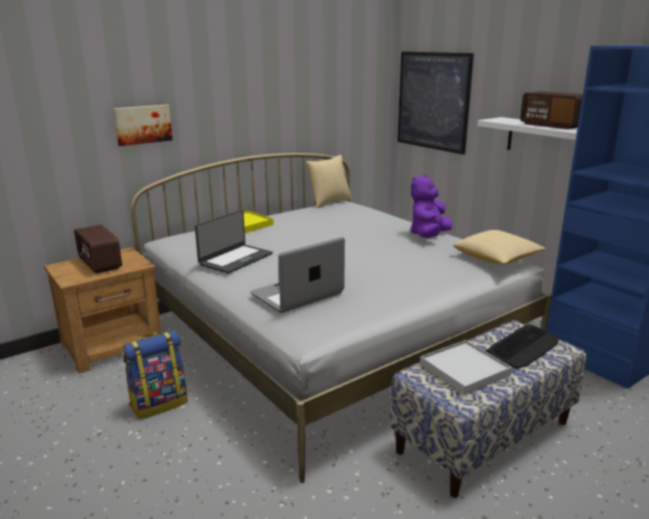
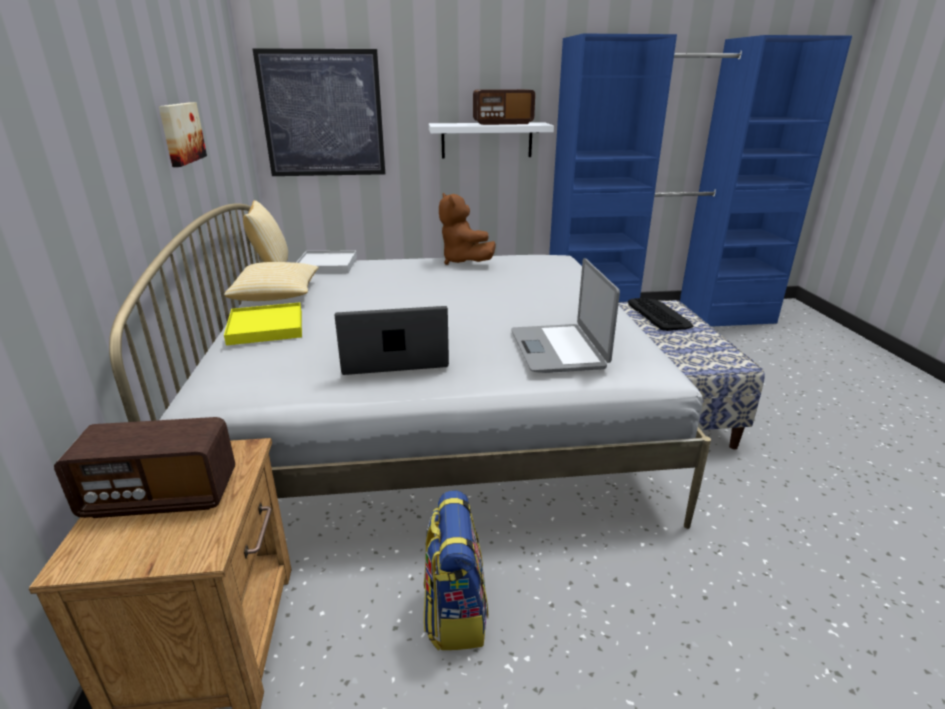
camera: 60 degrees left, 5 degrees up
(143, 124) = (66, 179): picture -> picture (180, 133)
(235, 259) = (394, 359): laptop -> laptop turned 75 degrees counterclockwise
(429, 236) = (463, 261): purple plush toy -> brown plush toy
(464, 370) = (685, 345): white tray -> white tray (327, 265)
(497, 259) = (553, 258): pillow -> pillow (277, 296)

